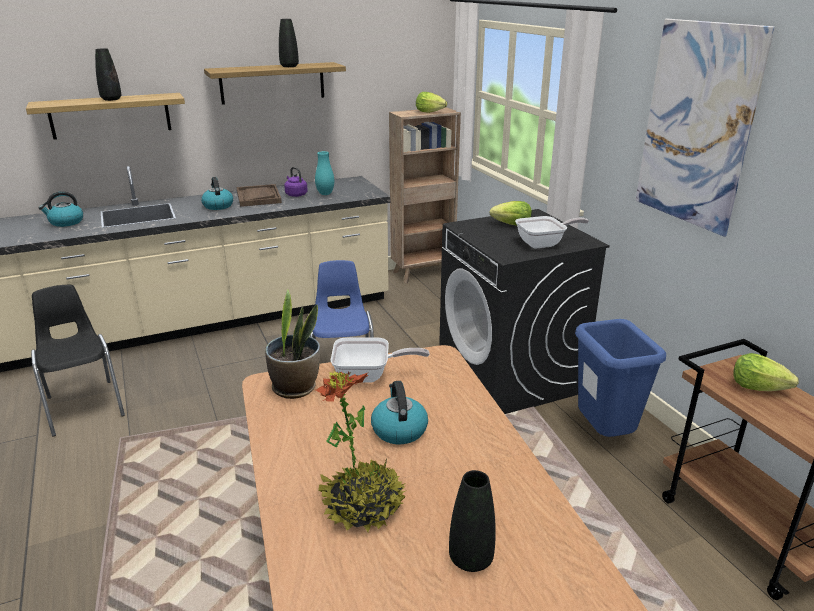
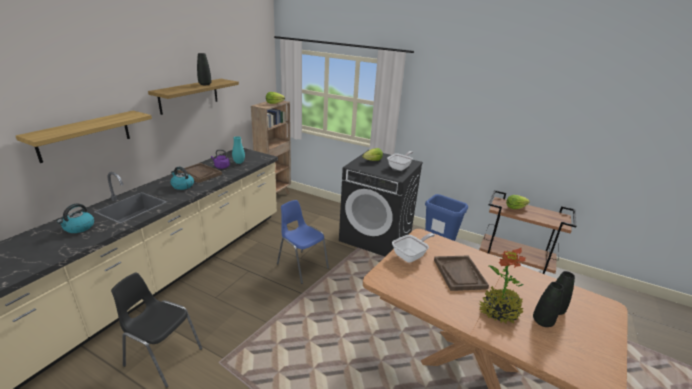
camera: 40 degrees left, 0 degrees up
(111, 99) = (93, 123): black vase -> black vase (542, 322)
(295, 388) = (393, 275): potted plant -> none
(399, 429) = (459, 274): kettle -> brown tray
(696, 125) = (460, 103): picture -> none

